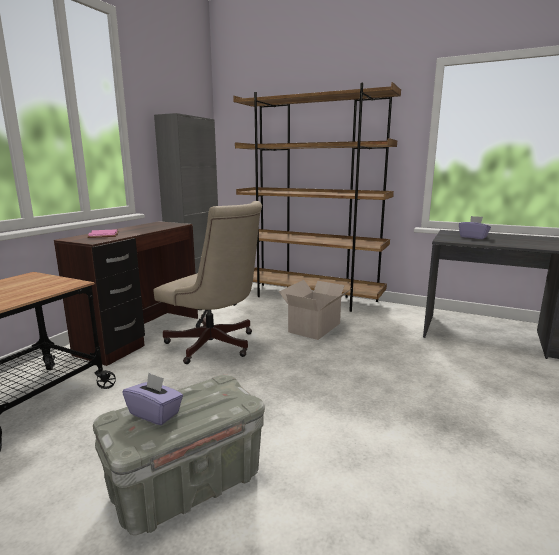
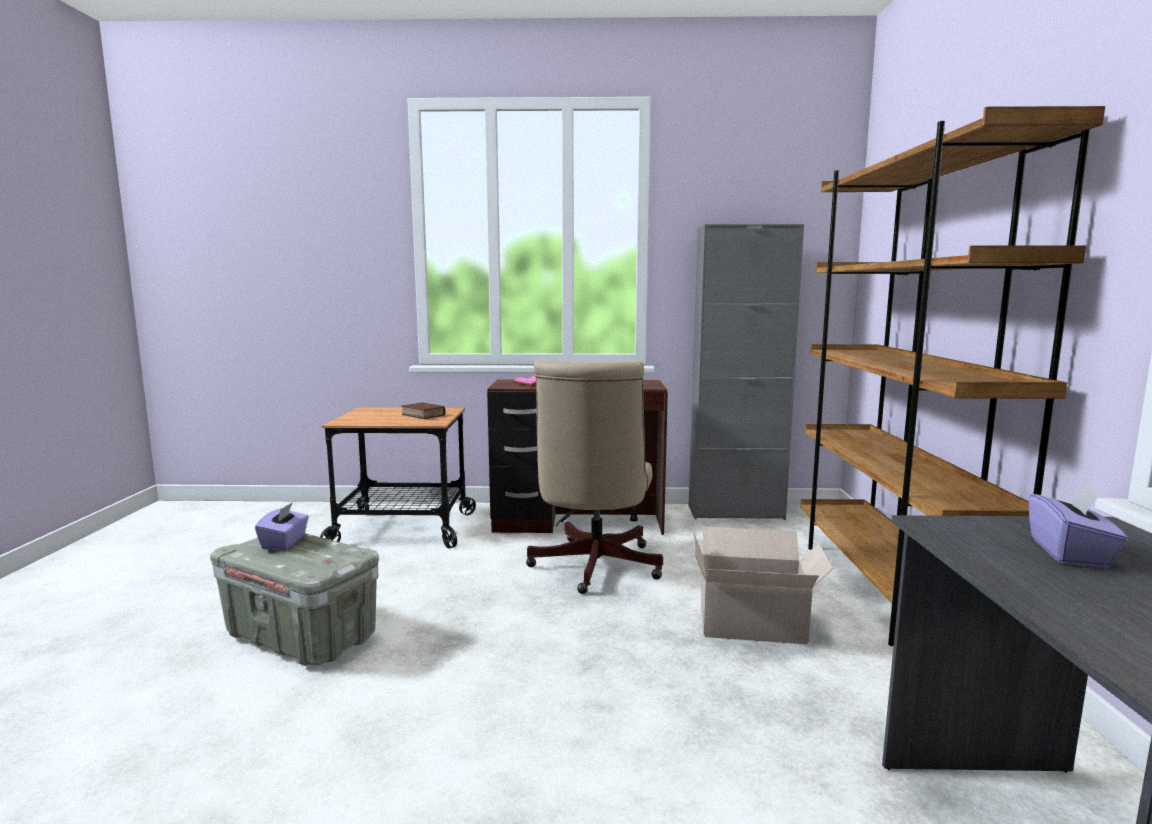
camera: 65 degrees right, 5 degrees down
(28, 284) = (422, 415): none -> book

